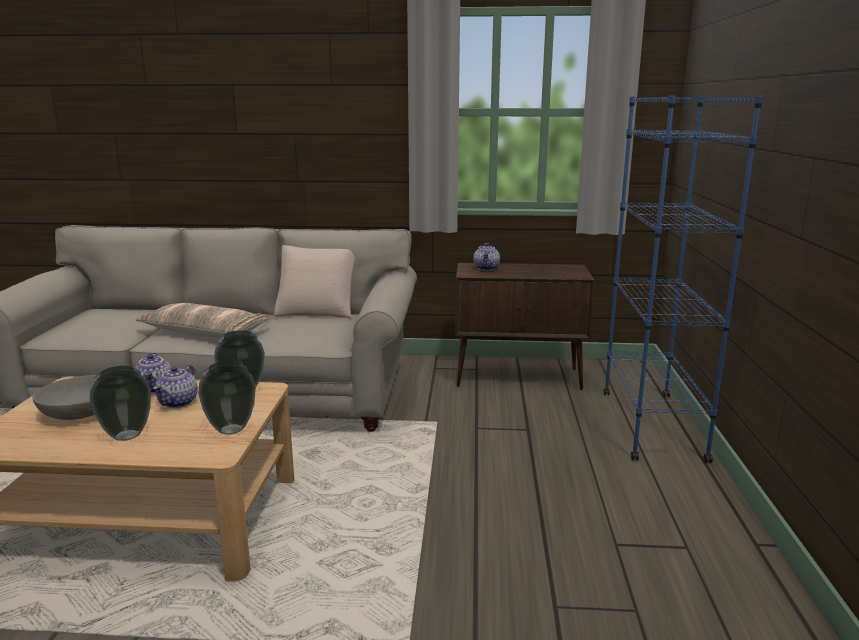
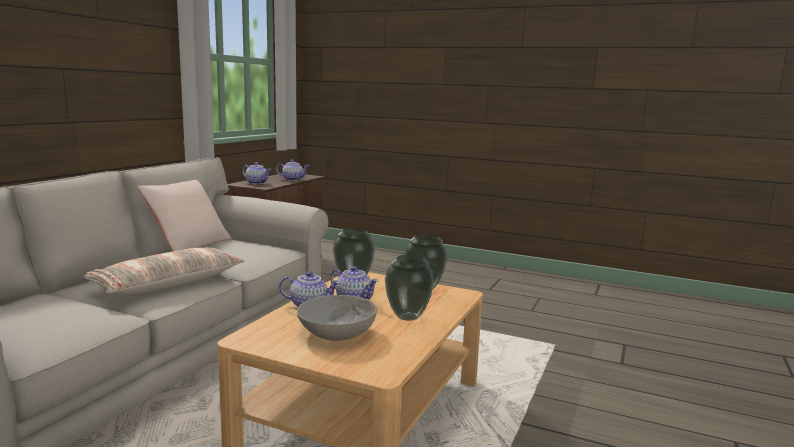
camera: 70 degrees left, 5 degrees down
(538, 274) = (292, 179): none -> teapot
(651, 424) = (382, 255): blue bookcase -> none

